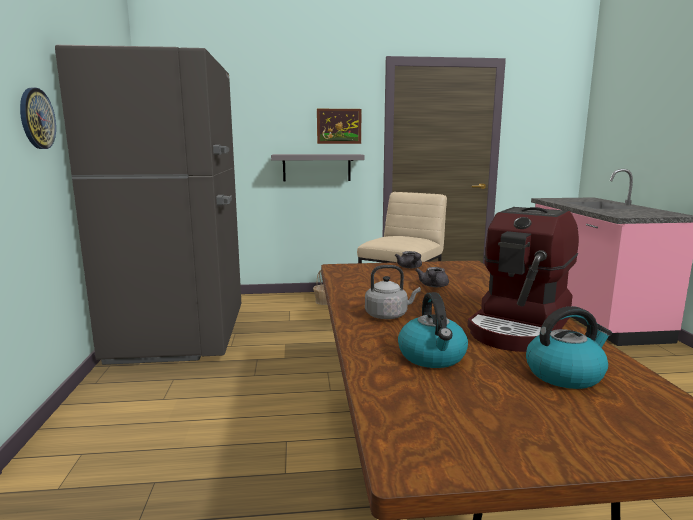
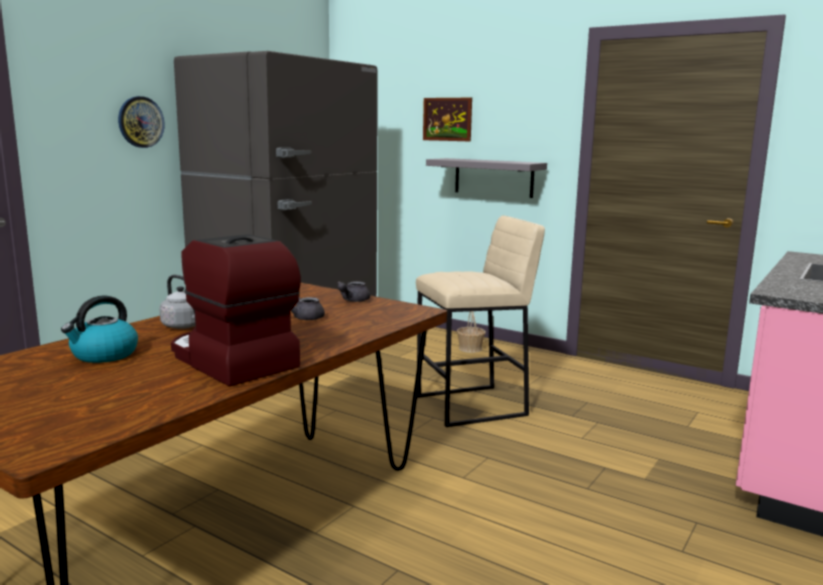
camera: 40 degrees right, 0 degrees up
(339, 126) = (523, 125): picture -> picture (447, 119)
(521, 327) = (231, 361): coffee machine -> coffee machine turned 60 degrees clockwise
(565, 374) = (124, 392): kettle -> none

